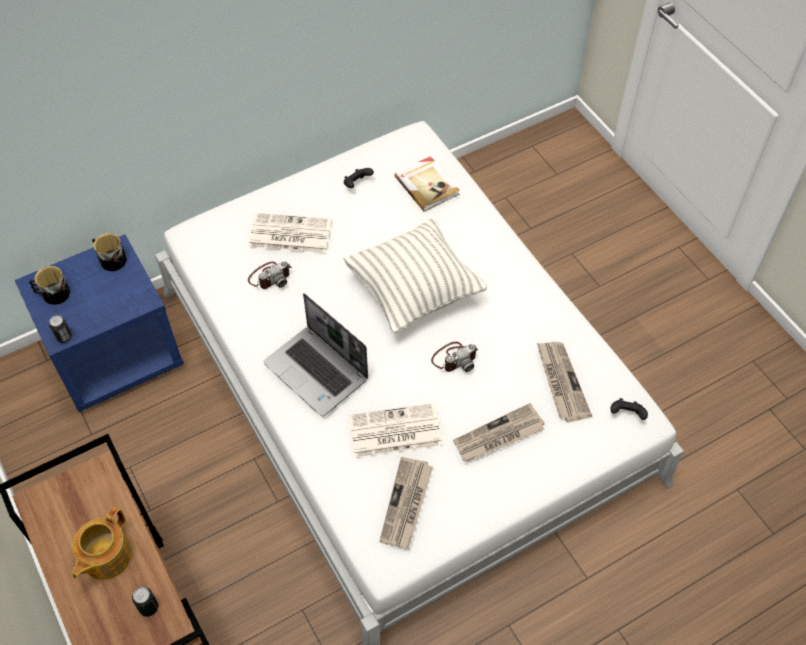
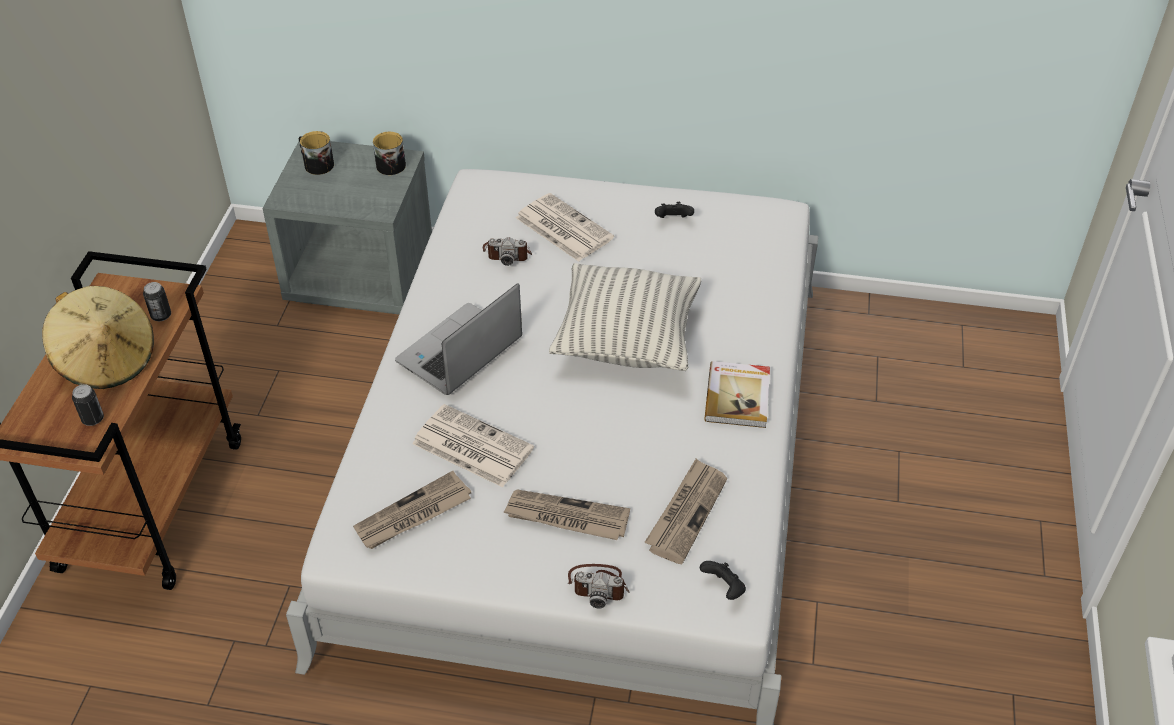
camera: 40 degrees right, 10 degrees down
(64, 337) = (288, 201): can -> can (161, 315)
(105, 557) = (107, 360): teapot -> beige hat
(116, 355) = (361, 276): blue nightstand -> grey nightstand
(318, 372) = (459, 353): laptop -> laptop turned 45 degrees clockwise
(427, 185) = (743, 258): book -> book (738, 396)
(454, 358) = (599, 422): camera -> camera (598, 585)

